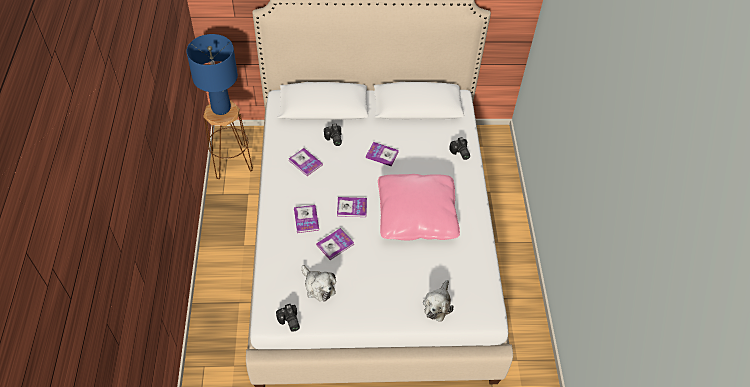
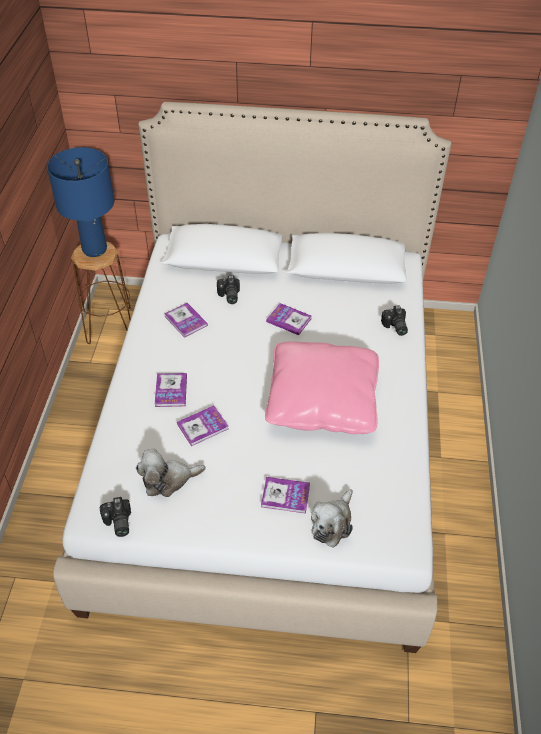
camera: 10 degrees right, 5 degrees down
(318, 287) = (168, 480): plush toy -> plush toy turned 105 degrees clockwise
(352, 207) = (235, 382): book -> book (285, 496)

